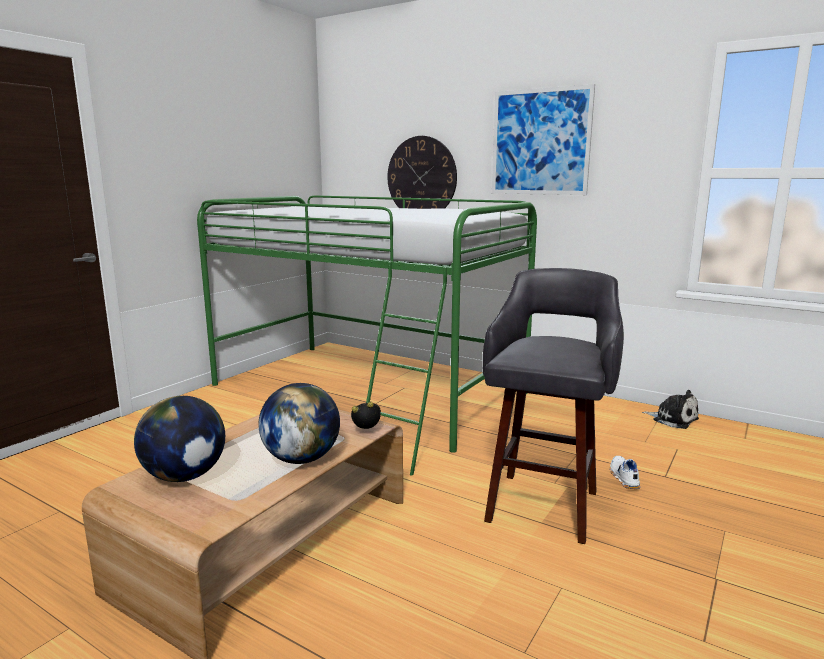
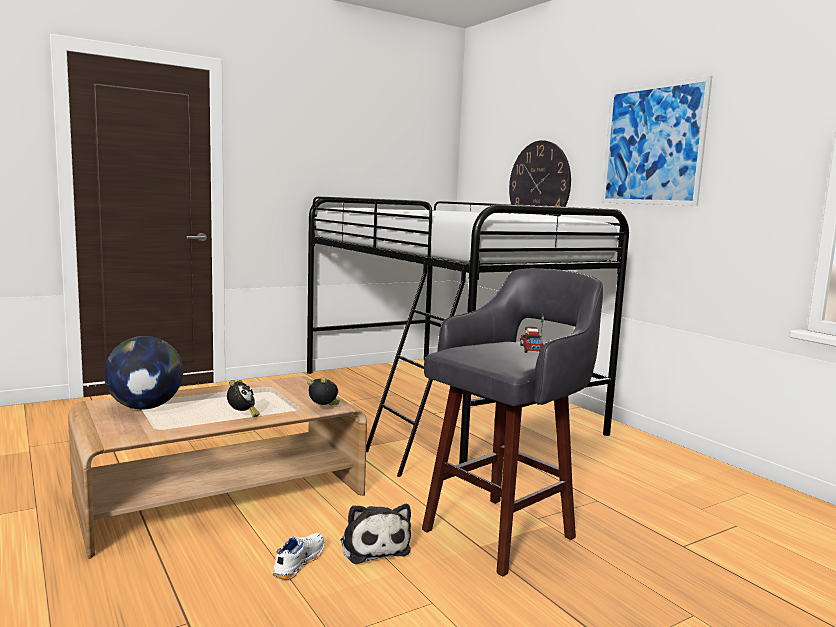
camera: 25 degrees right, 5 degrees down
(301, 459) = (242, 415): globe -> alarm clock
(368, 391) = (439, 401): green bed -> black bed
(566, 343) = (531, 349): none -> toy truck
(623, 478) = (626, 534): white shoe -> white shoe (297, 562)
(672, 419) = (771, 496): plush toy -> plush toy (374, 546)

